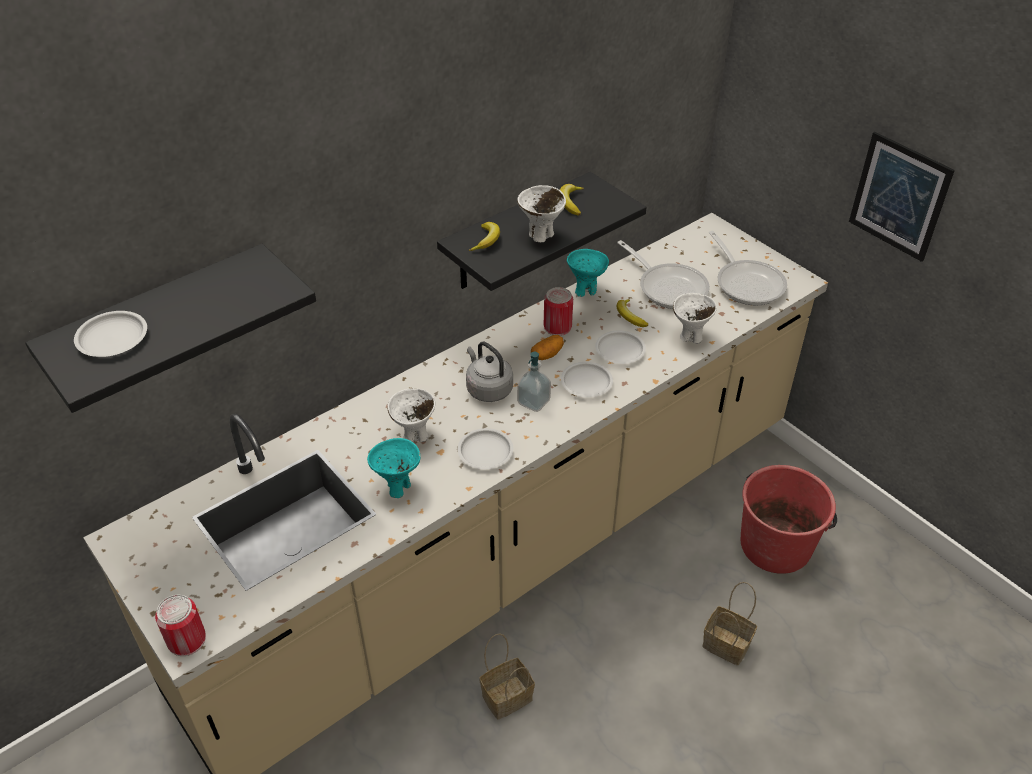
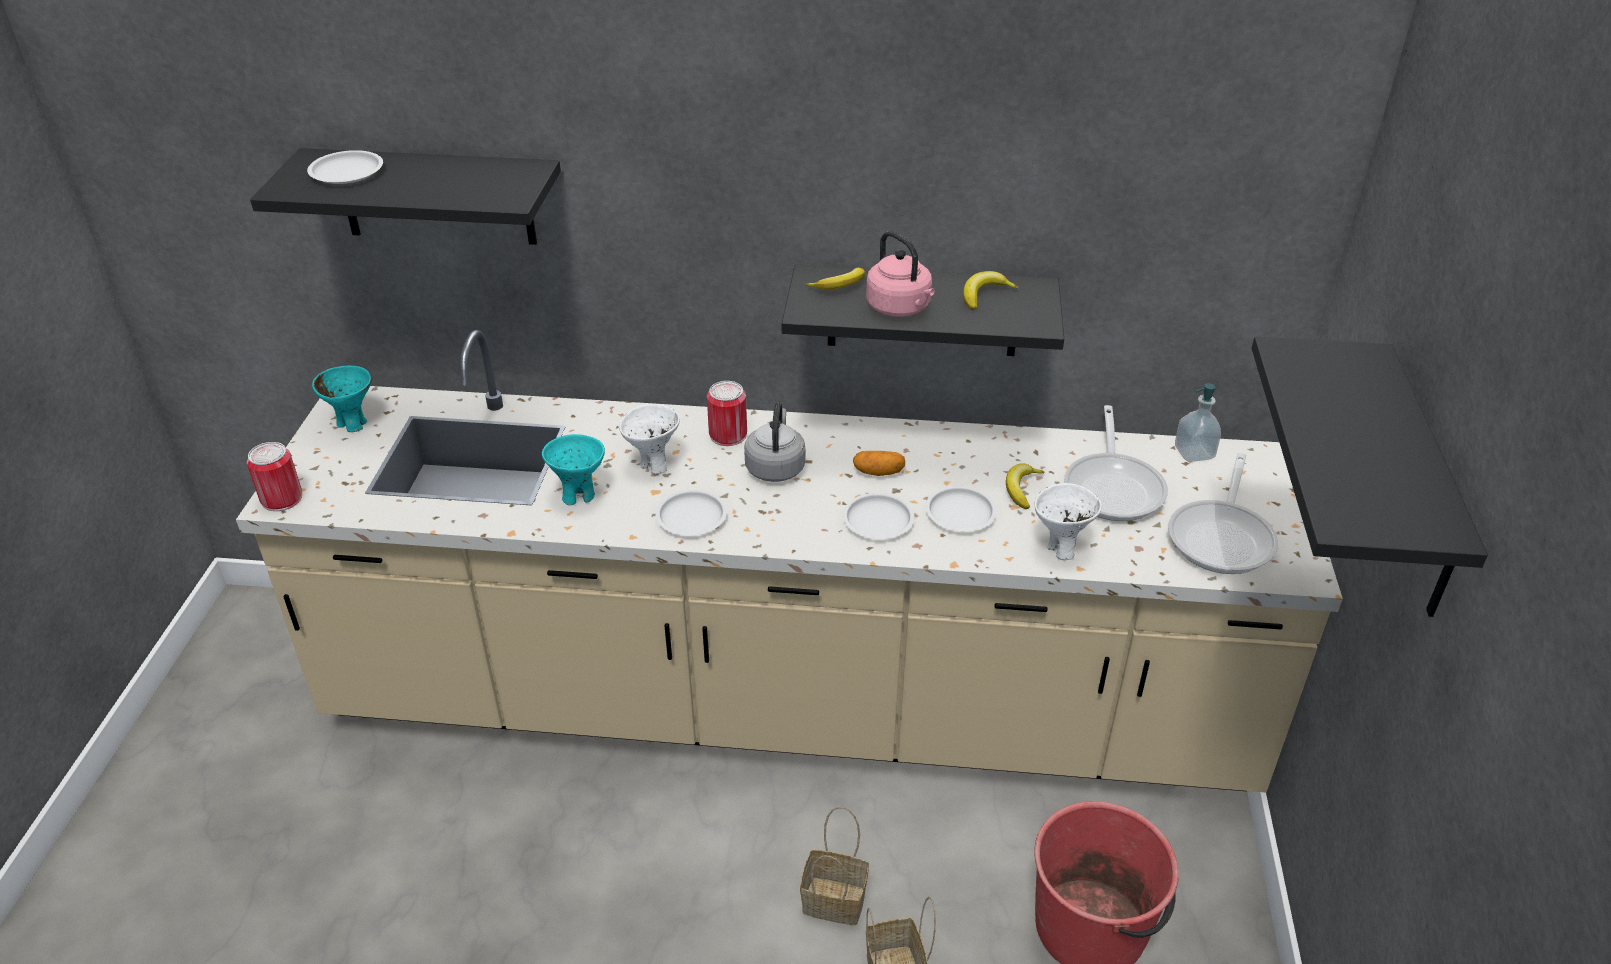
camera: 45 degrees right, 5 degrees down
(508, 696) = (626, 834): basket -> basket (836, 900)
(533, 402) = (800, 504): soap dispenser -> soap dispenser (1194, 453)
(541, 235) = (900, 308): white bowl -> pink kettle
(557, 326) = (928, 454): can -> can (728, 435)
(585, 291) = (1010, 438): turquoise bowl -> turquoise bowl (352, 424)
(899, 196) = (1417, 486): picture -> black shelf

